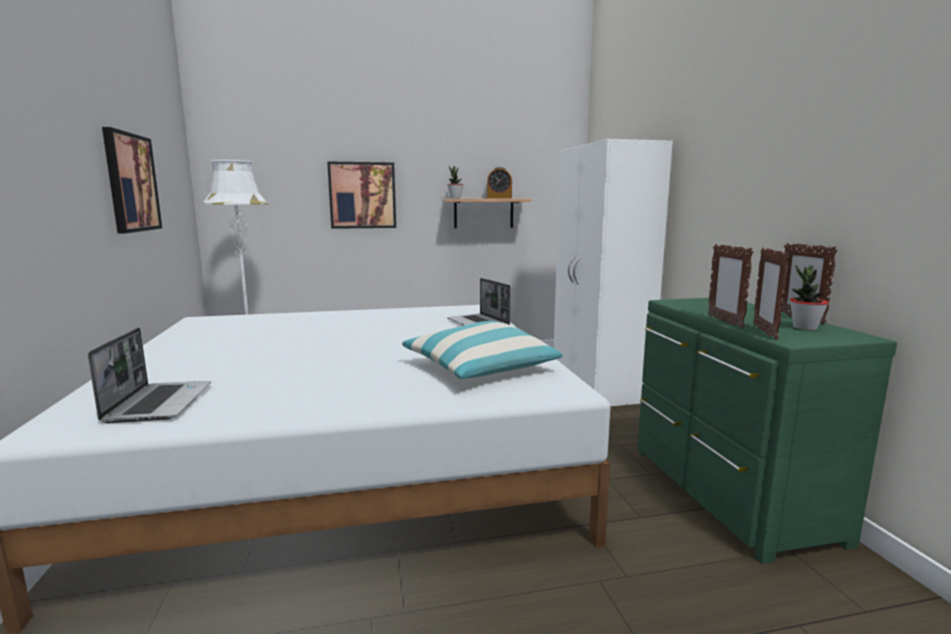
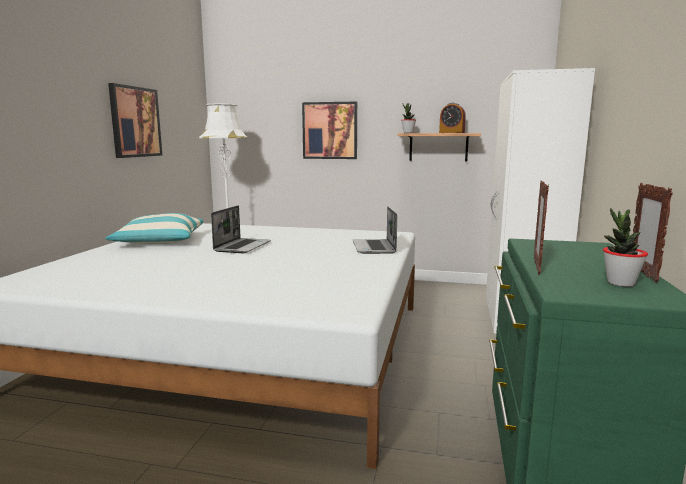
camera: 25 degrees right, 0 degrees up
(159, 403) = (75, 276): laptop -> laptop (242, 246)
(480, 367) = (312, 283): pillow -> pillow (159, 241)
(764, 332) = (556, 281): picture frame -> none

